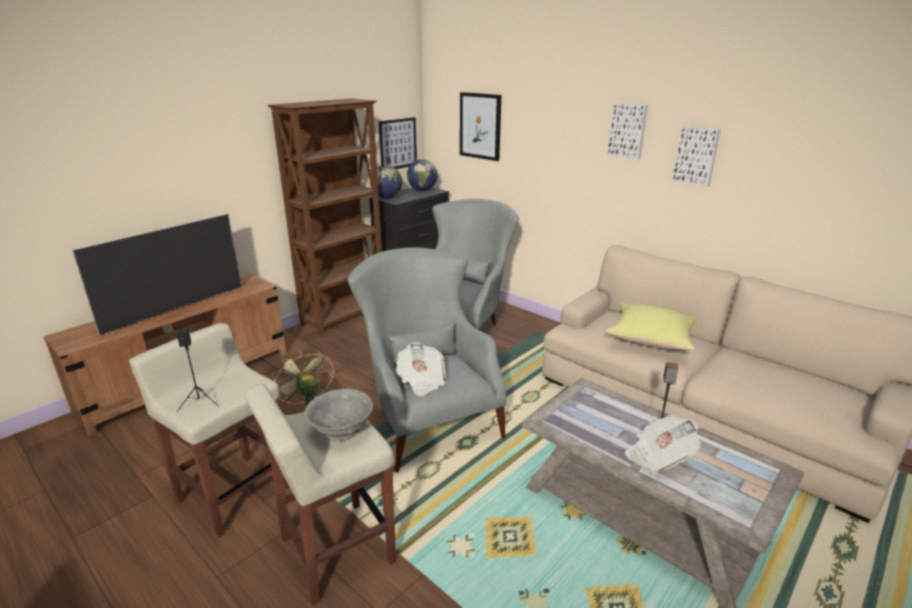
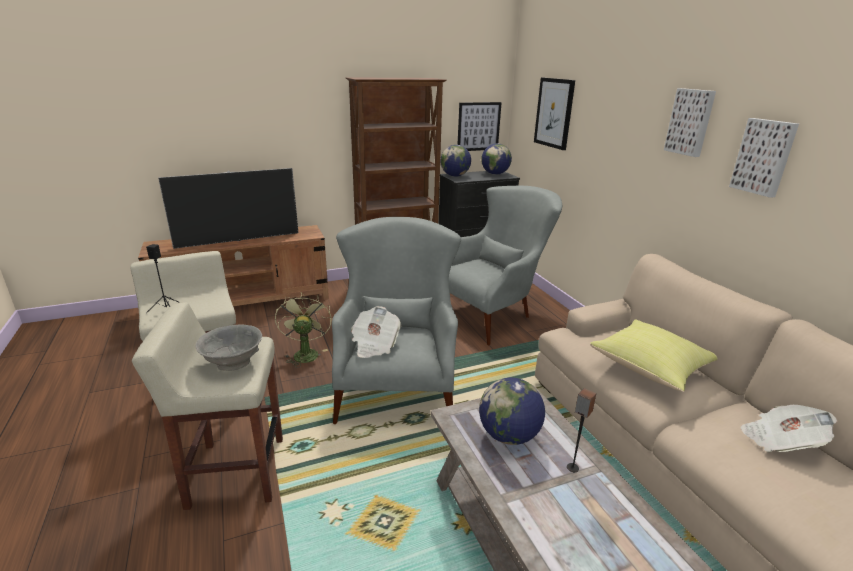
camera: 25 degrees right, 0 degrees up
(598, 422) = (509, 436): none -> globe
(659, 457) = (544, 497): newspaper -> newspaper (780, 441)

